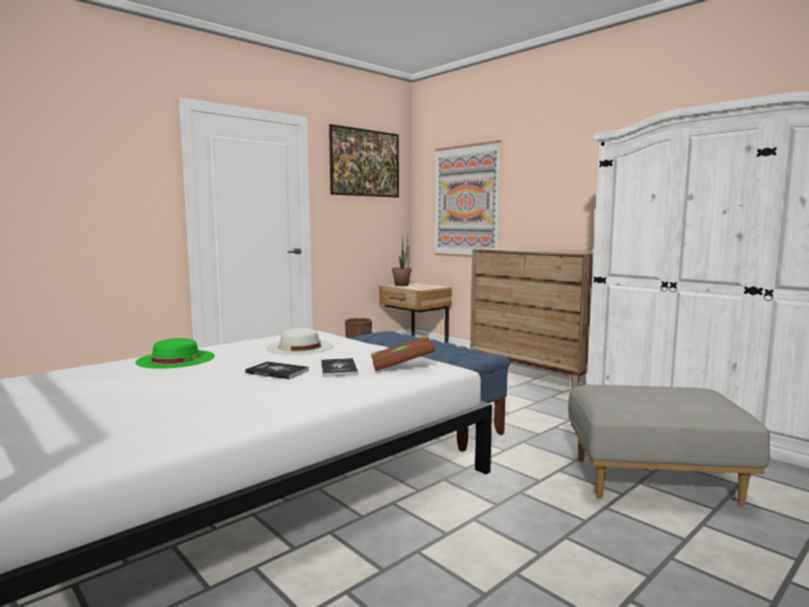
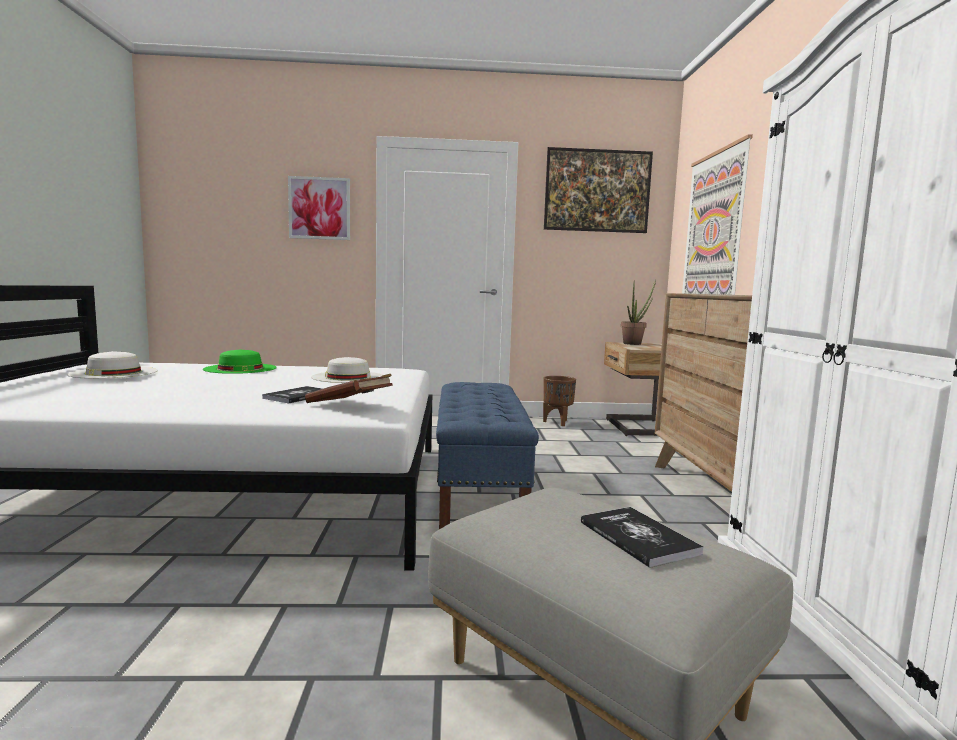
camera: 40 degrees right, 0 degrees up
(77, 390) = (114, 372): none -> white hat
(121, 171) = (319, 208): none -> picture
(277, 372) = (252, 388): book -> book (638, 537)

